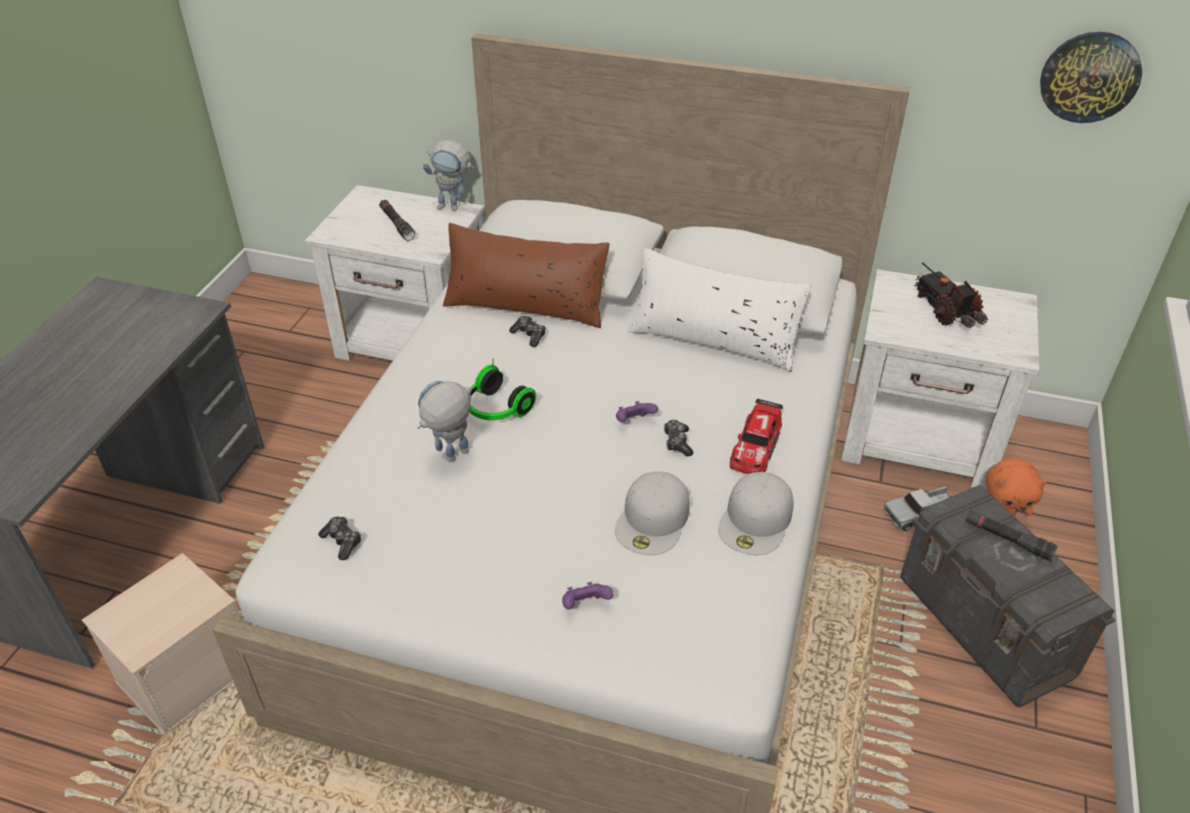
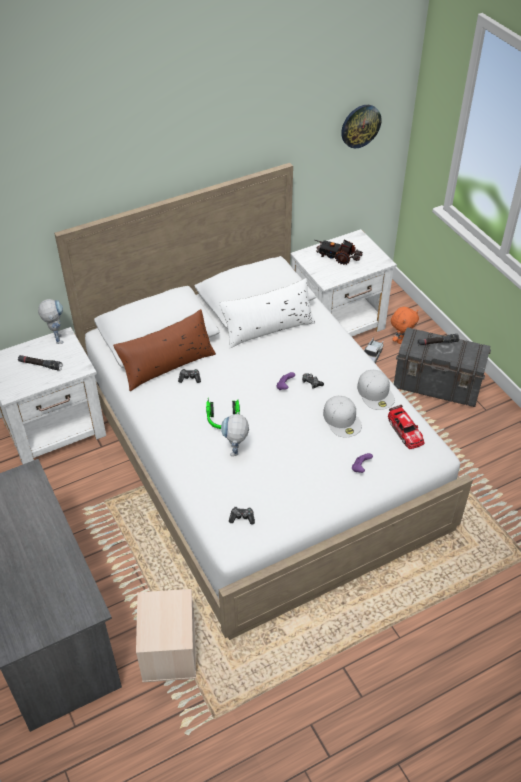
camera: 45 degrees left, 5 degrees up
(454, 207) = (56, 337): toy robot -> toy robot turned 75 degrees counterclockwise
(756, 446) = (340, 364): toy car -> toy car (405, 431)

